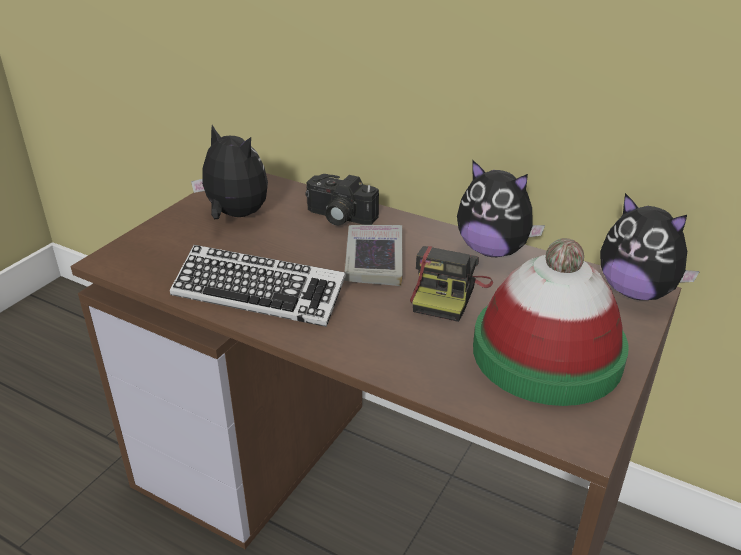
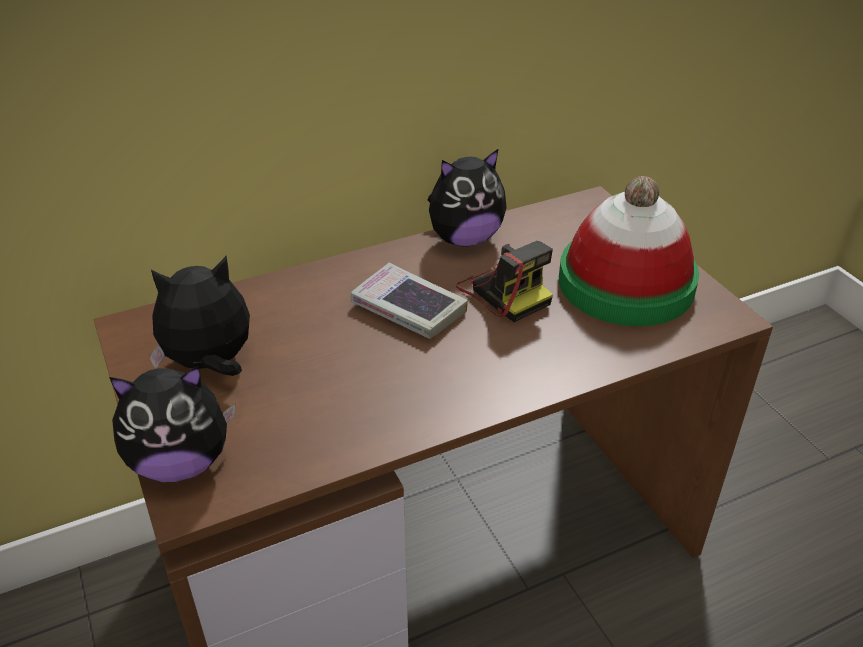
camera: 55 degrees left, 5 degrees up
(259, 293) = (387, 405): keyboard -> none
(338, 217) = (305, 296): camera -> none
(636, 292) = (588, 206): plush toy -> plush toy (181, 462)

